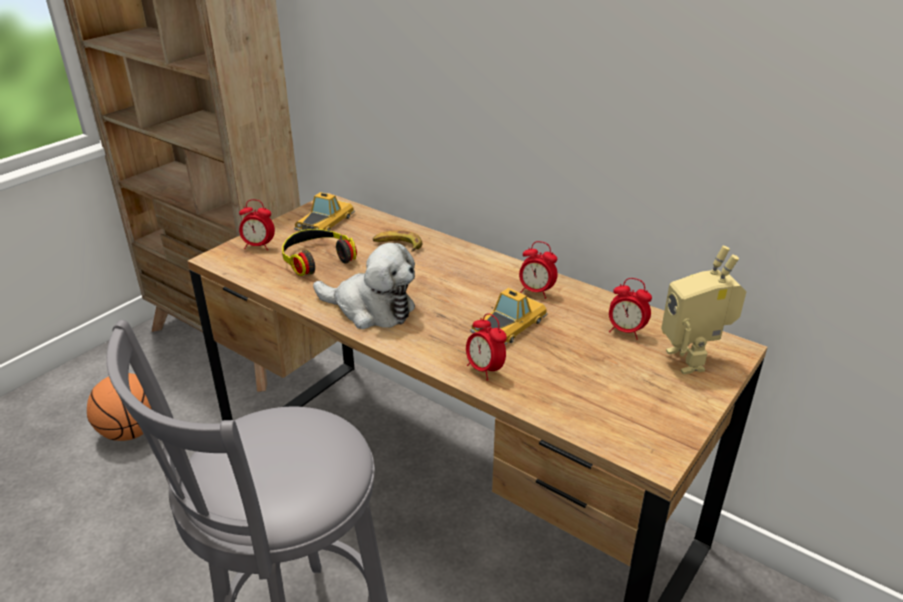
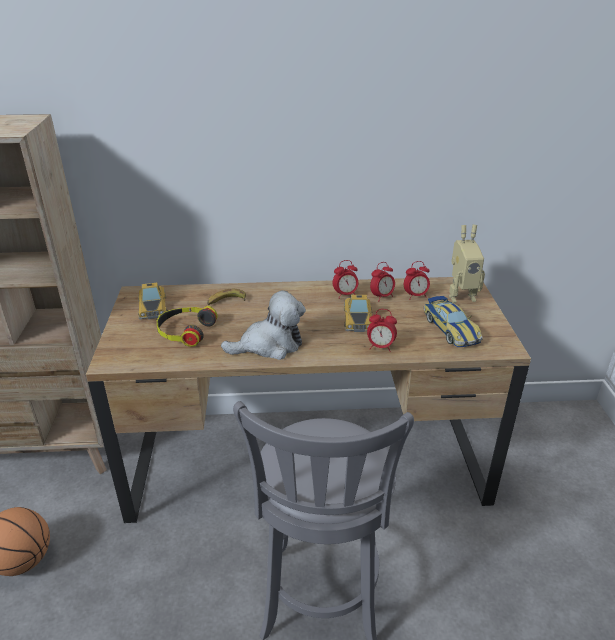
camera: 40 degrees left, 0 degrees up
(259, 246) = (128, 341): alarm clock -> alarm clock (382, 297)
(611, 393) = (450, 328): none -> toy car
(692, 359) = (460, 296): toy robot -> toy robot turned 45 degrees counterclockwise

